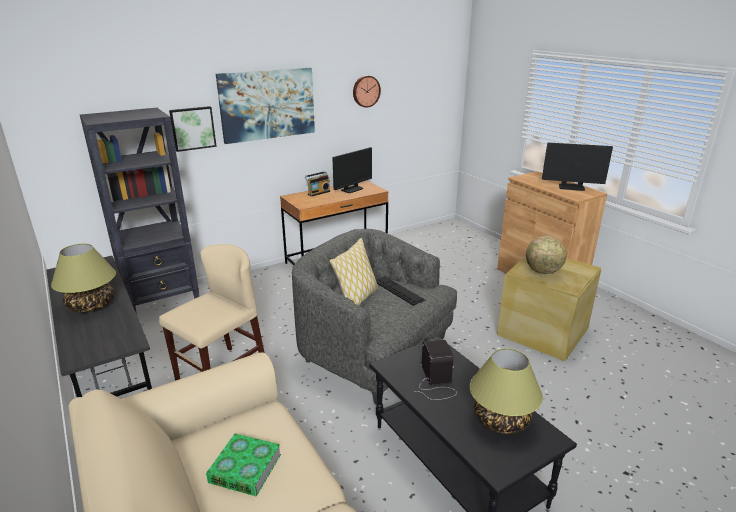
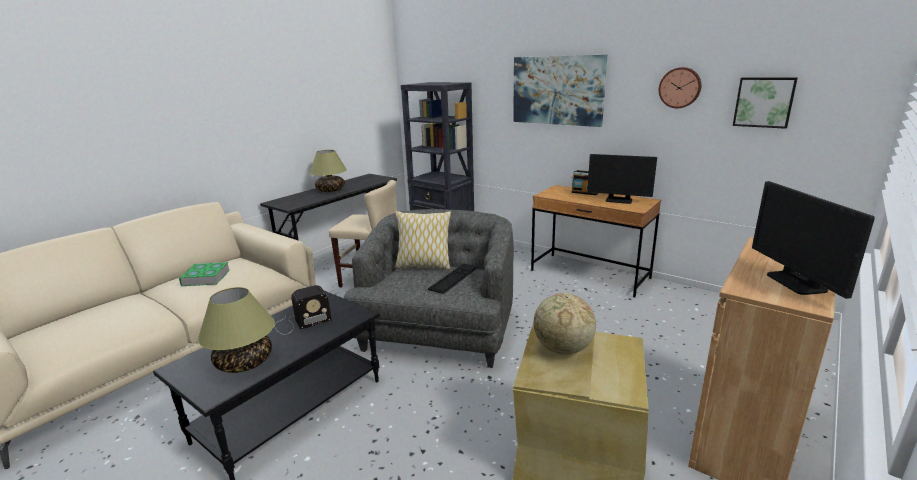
camera: 70 degrees right, 5 degrees down
(192, 128) = (493, 103): picture -> picture (764, 102)

